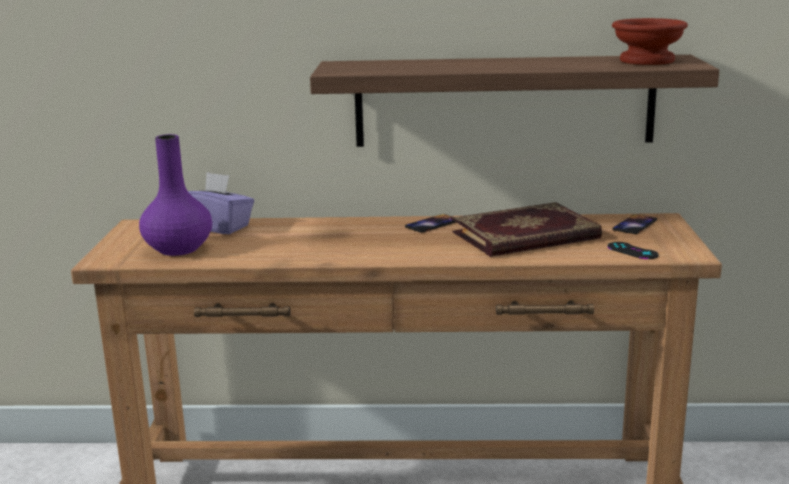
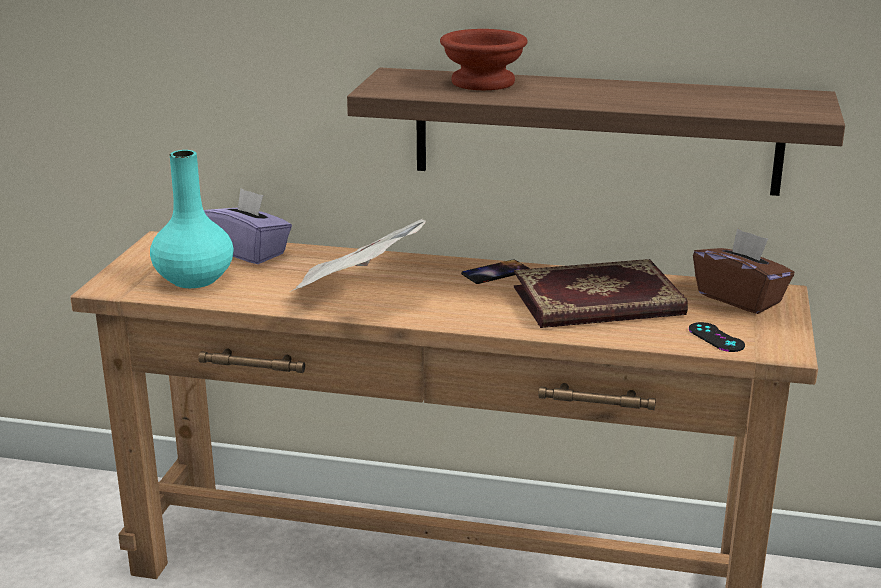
camera: 10 degrees right, 5 degrees up
(179, 249) = (195, 279): purple vase -> turquoise vase
(324, 244) = (357, 290): none -> newspaper
(634, 225) = (740, 298): phone -> brown tissue box
(648, 60) = (769, 100): brown bowl -> brown bowl (485, 82)

